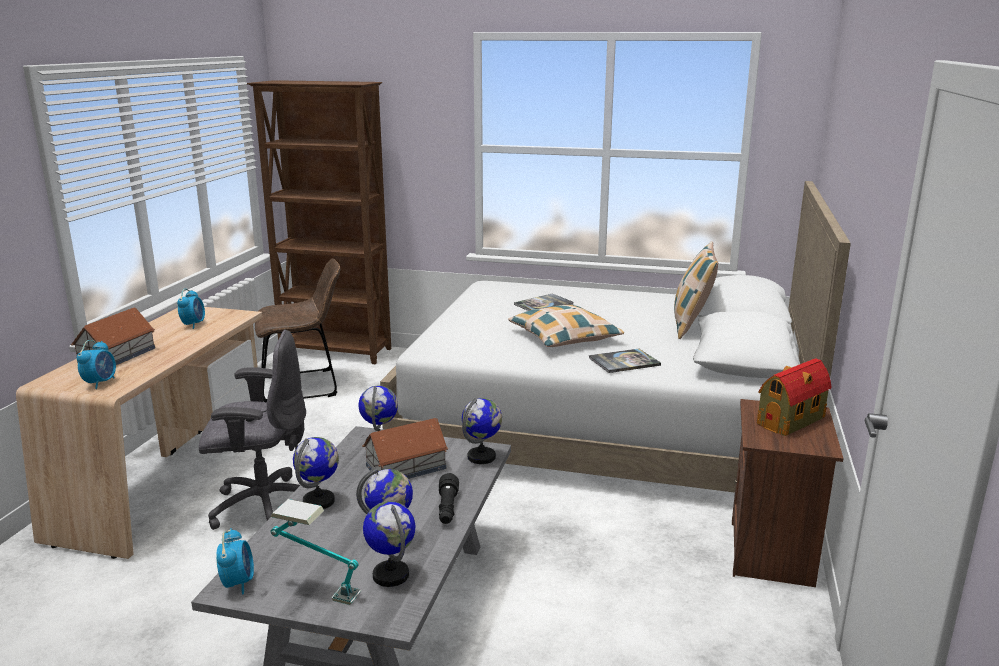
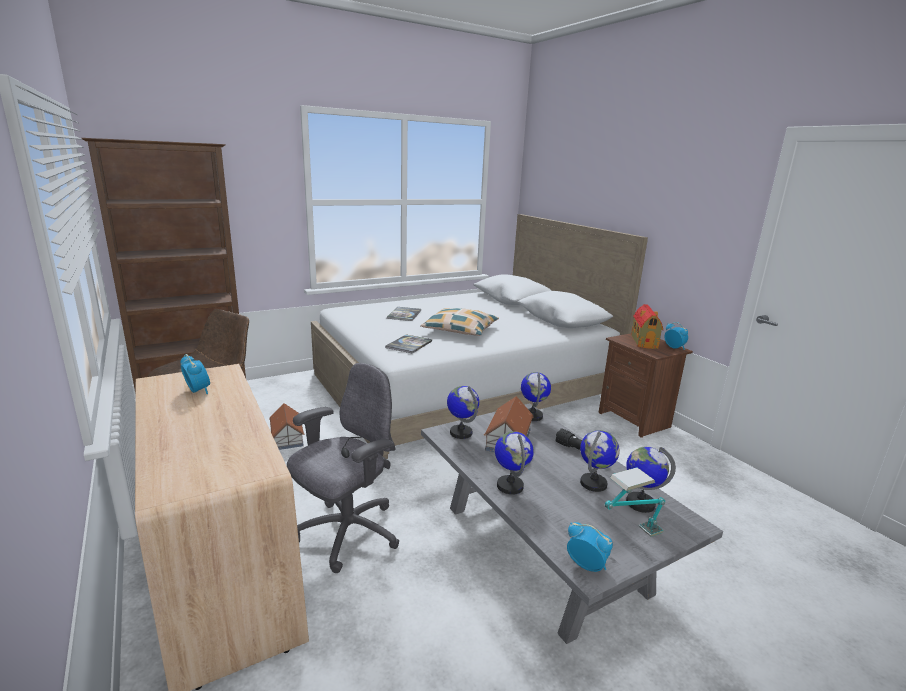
camera: 45 degrees left, 0 degrees up
(100, 383) = (234, 469): alarm clock -> alarm clock (674, 348)
(118, 355) = (183, 440): toy house -> toy house (287, 437)
(624, 362) = (519, 335): book -> book (409, 344)
(691, 326) = (505, 309): pillow -> none

